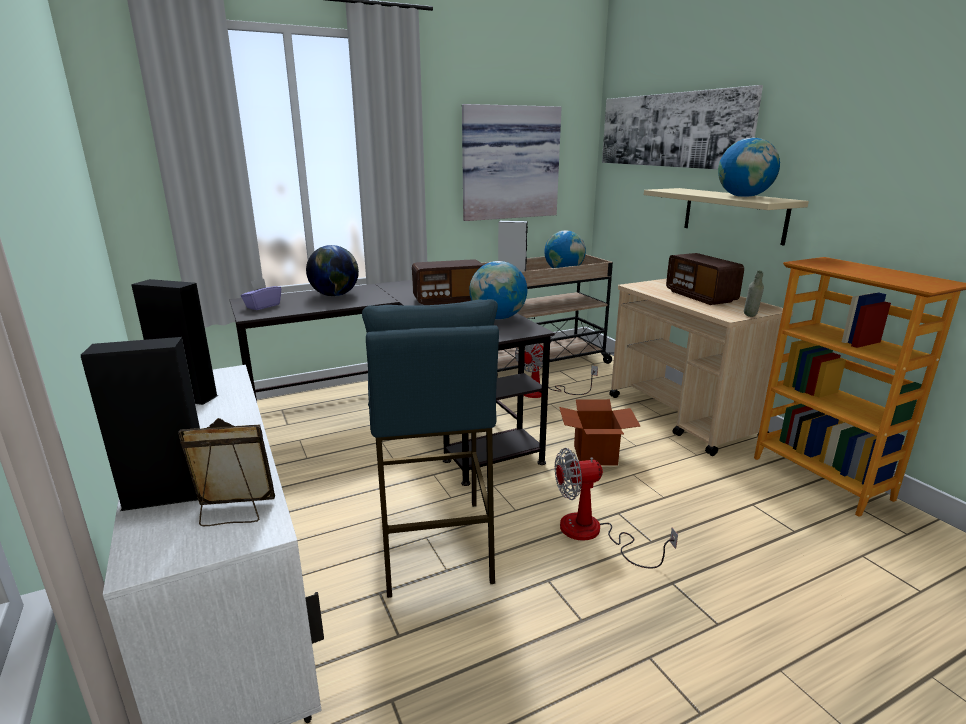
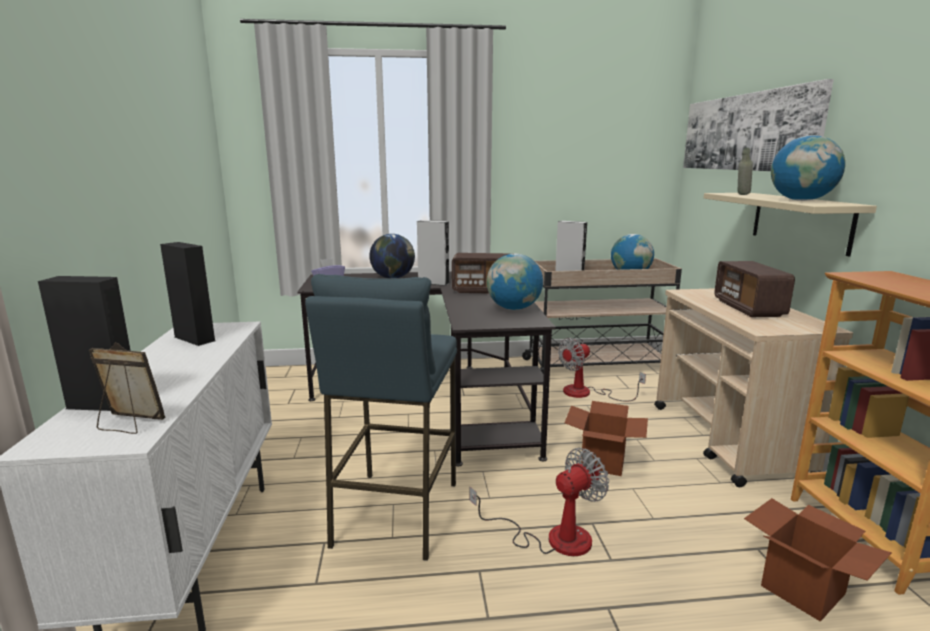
camera: 20 degrees right, 5 degrees down
(386, 297) = (433, 283): none -> grey speaker
(509, 163) = (581, 167): picture -> none
(593, 534) = (552, 538): fan -> fan turned 135 degrees clockwise
(750, 317) = (787, 333): grey bottle -> grey bottle (742, 195)
(799, 529) = (803, 590): none -> cardboard box

